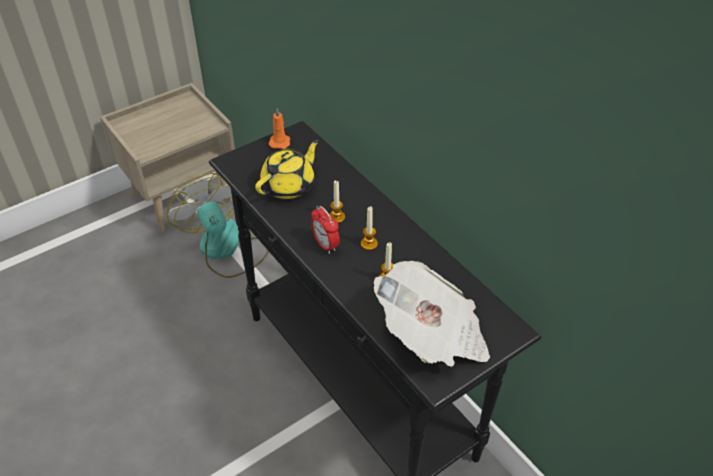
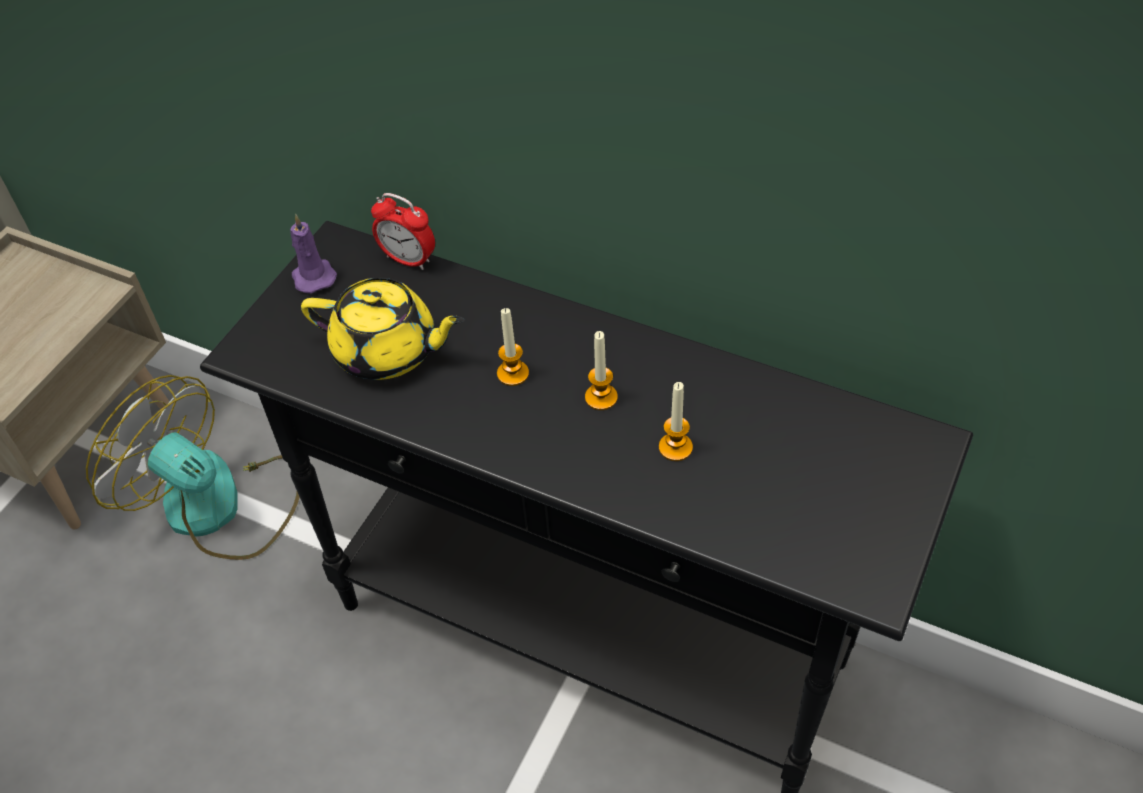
camera: 25 degrees left, 5 degrees up
(280, 142) = (313, 276): orange candle -> purple candle
(289, 185) = (388, 351): yellow teapot -> yellow teapot turned 90 degrees clockwise
(325, 245) = (529, 433): alarm clock -> alarm clock (408, 260)
(432, 335) = (814, 511): newspaper -> none

